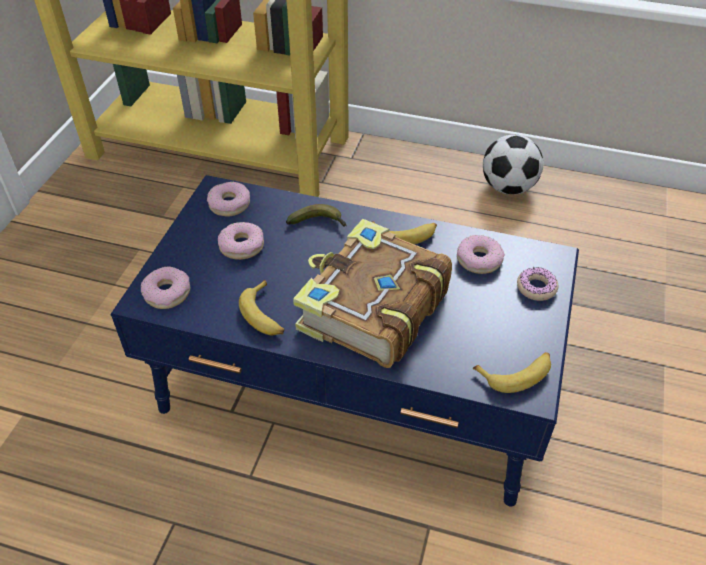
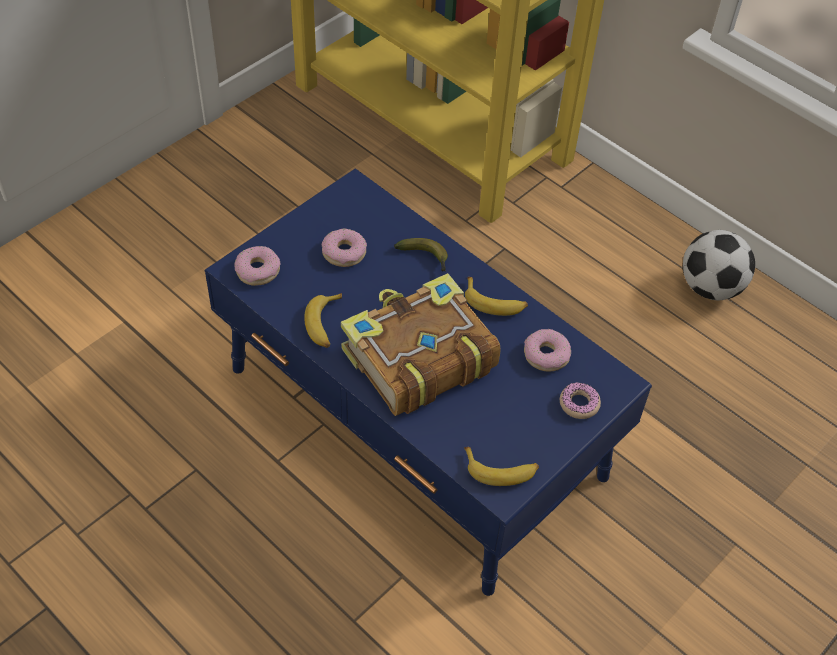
camera: 25 degrees right, 5 degrees up
(229, 204) = (357, 207): donut -> none

